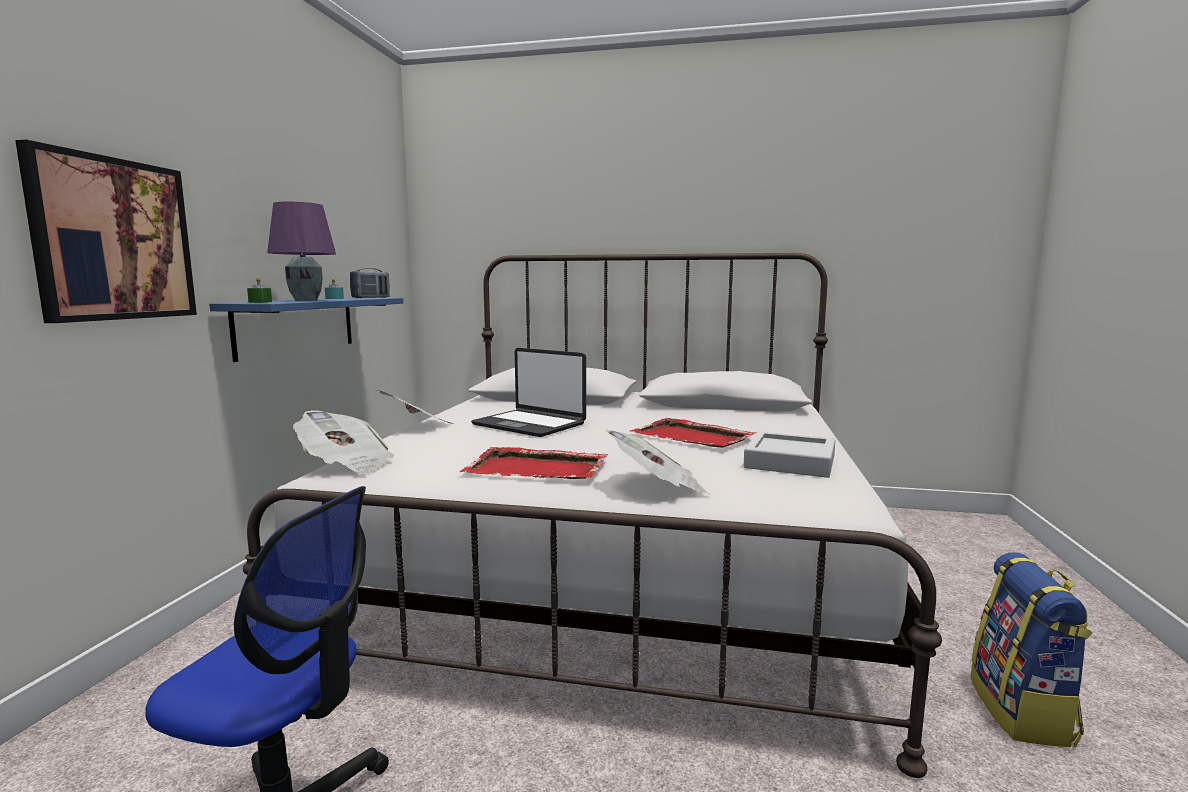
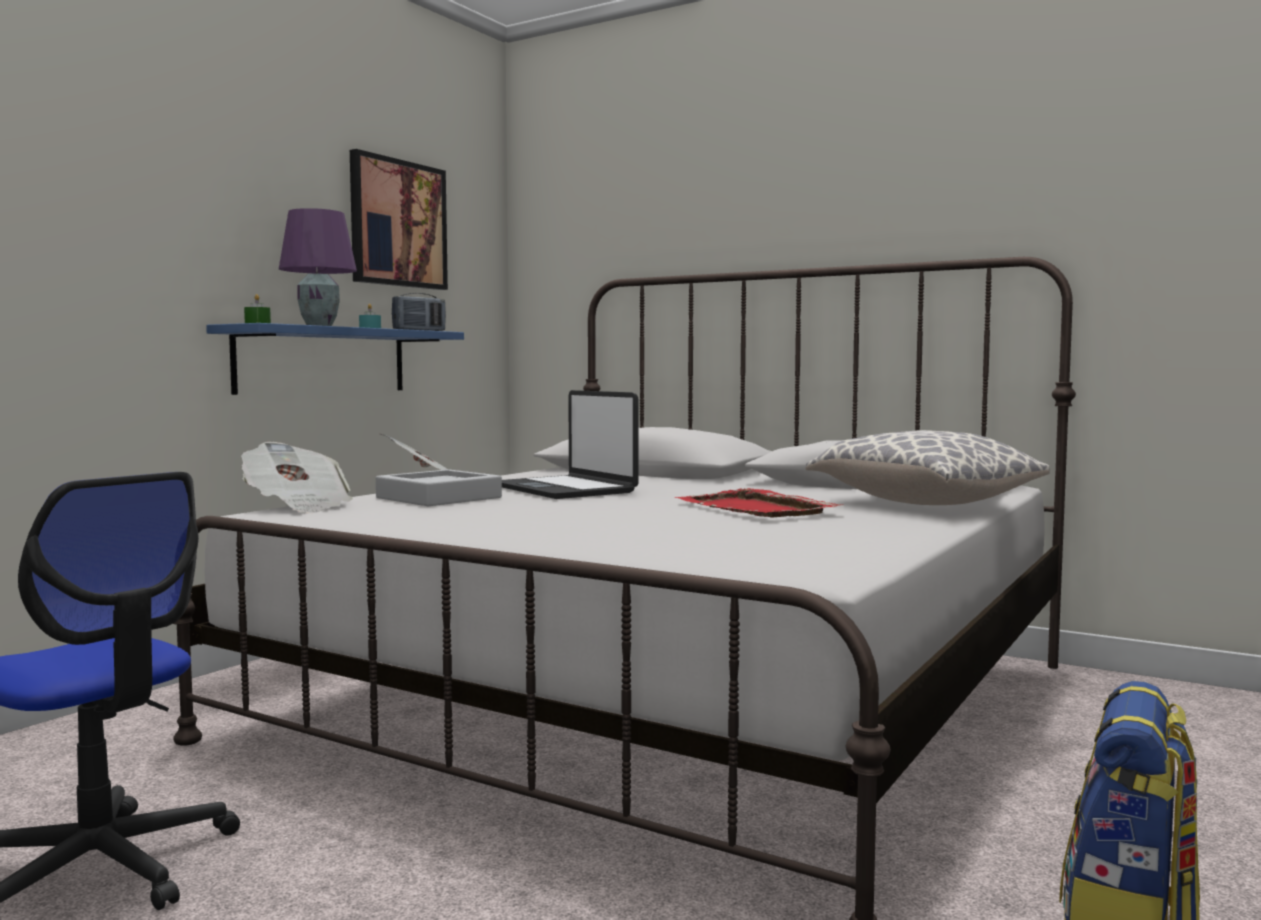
camera: 20 degrees right, 5 degrees down
(114, 239) = (100, 250): picture -> picture (397, 224)
(538, 469) = (496, 520): red tray -> none
(658, 488) = (606, 541): newspaper -> none
(779, 422) = (924, 503): none -> pillow
(790, 462) = (840, 535): grey tray -> grey tray (439, 498)

